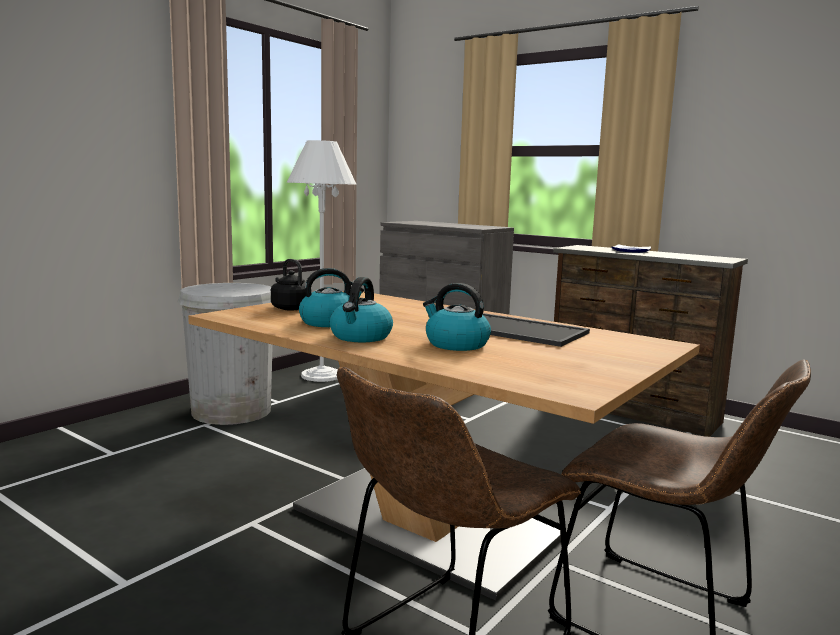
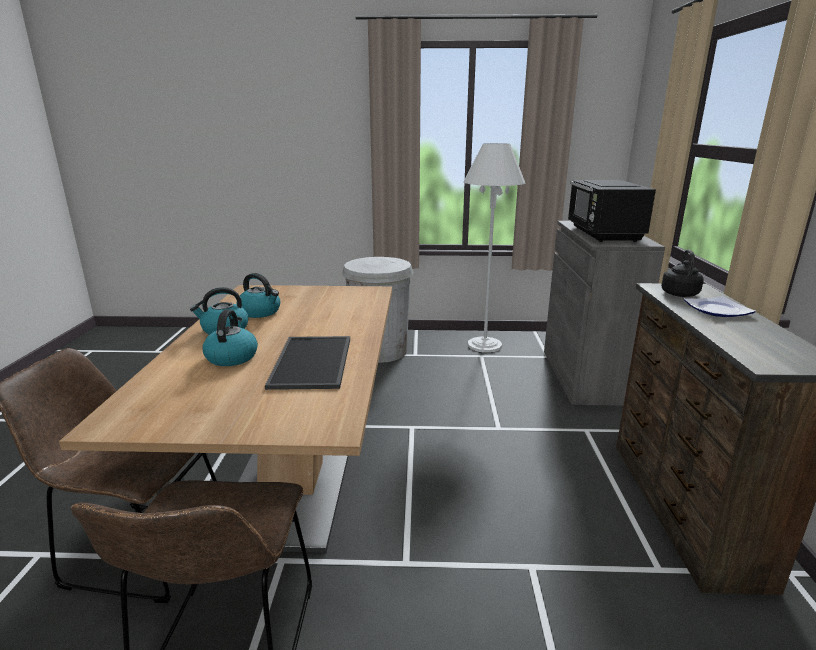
camera: 55 degrees right, 10 degrees up
(289, 308) = (292, 293): black kettle -> black kettle (679, 293)
(453, 225) = (603, 234): none -> black microwave

